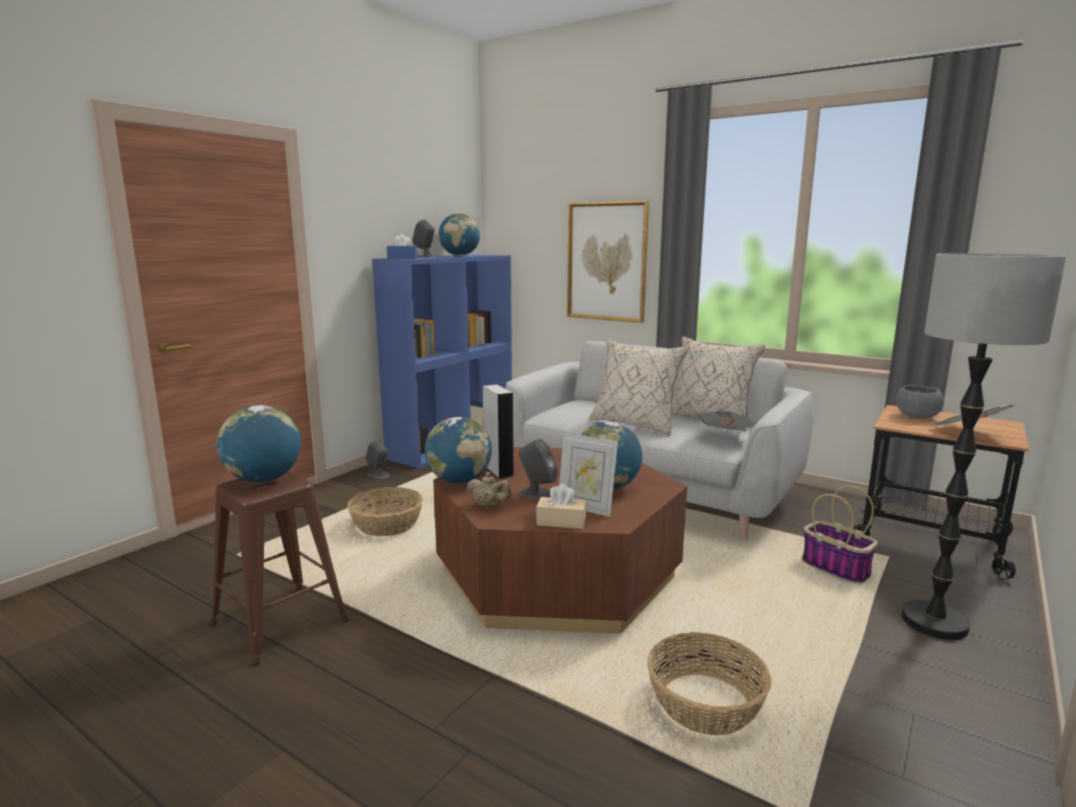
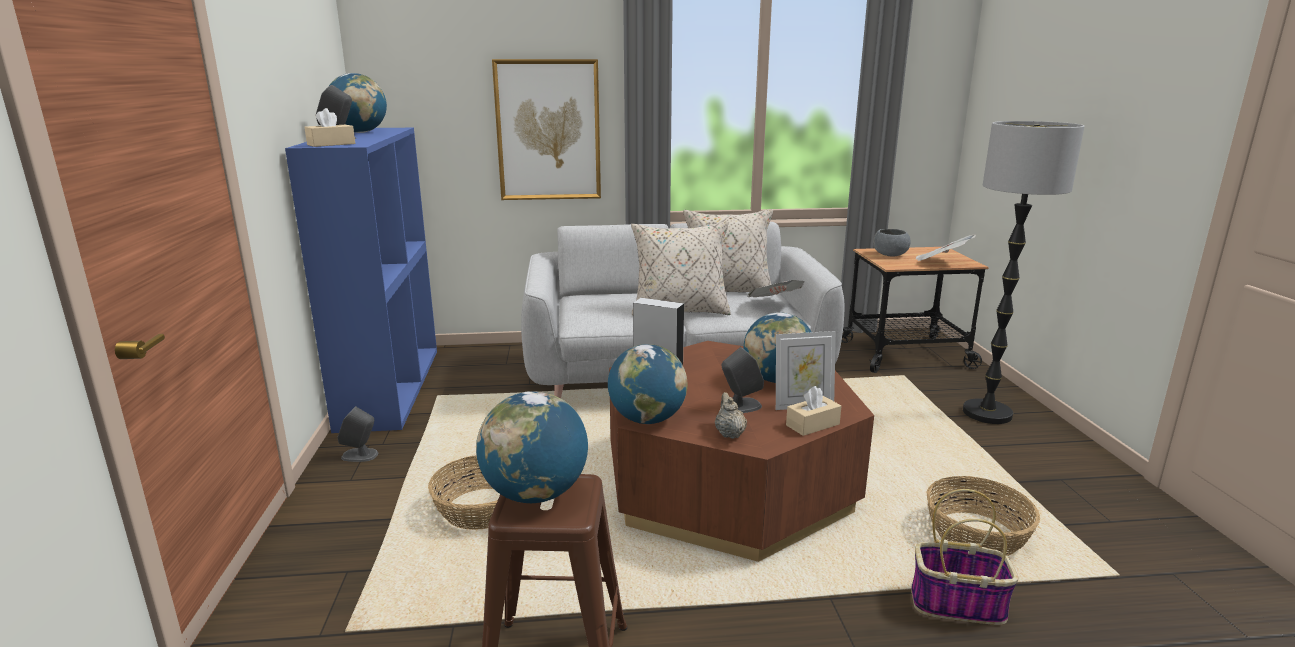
camera: 40 degrees left, 5 degrees up
(402, 258) = (331, 144): blue tissue box -> beige tissue box
(489, 506) = (729, 434): beige teapot -> beige teapot turned 90 degrees counterclockwise
(837, 569) = (891, 396): basket -> basket (958, 604)

